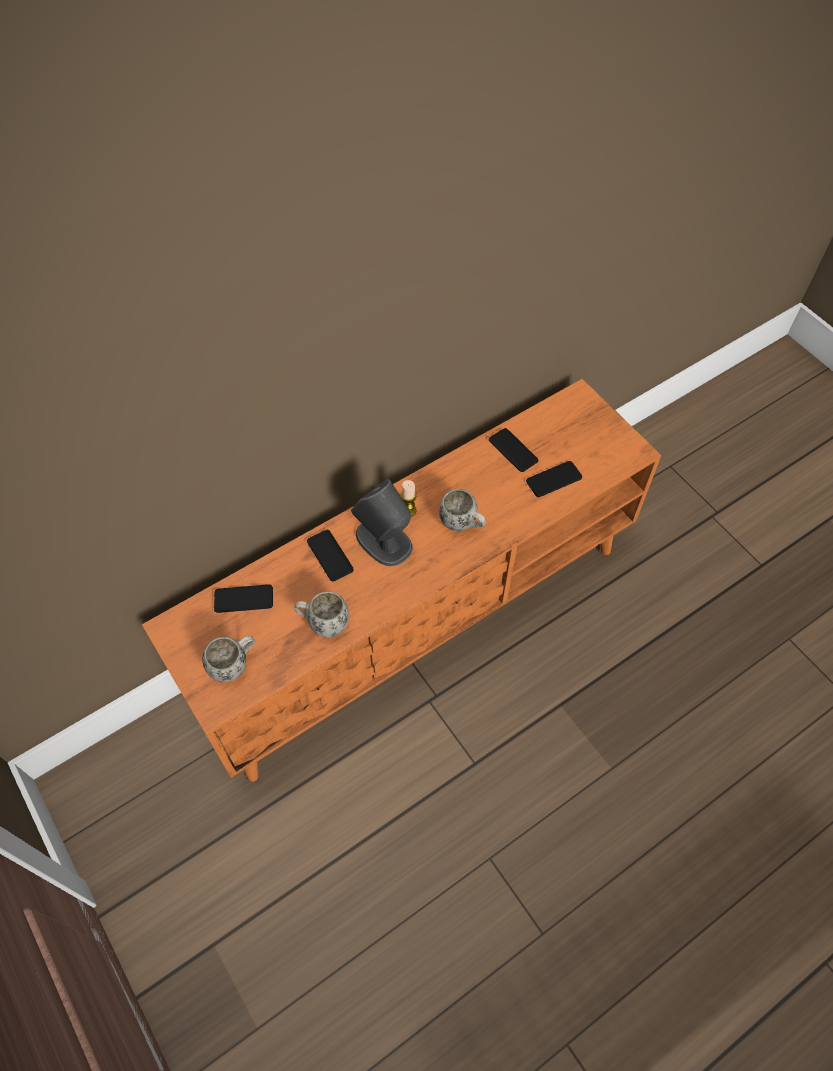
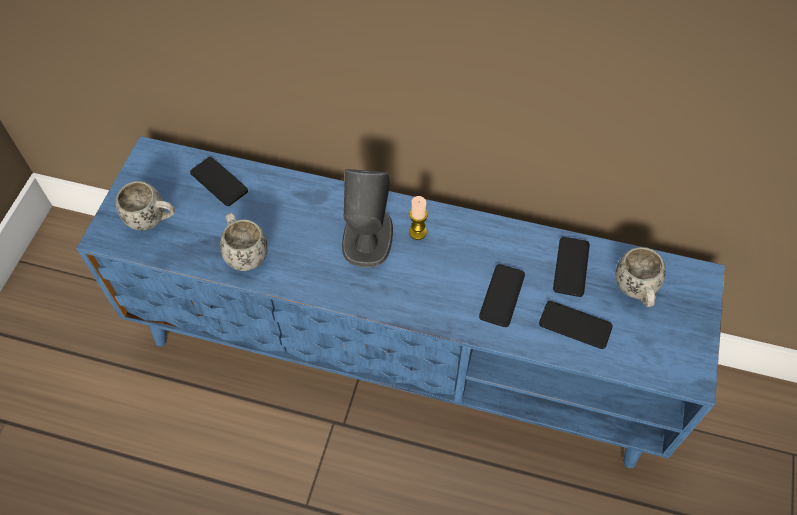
camera: 50 degrees right, 0 degrees up
(330, 555) = (315, 209): phone -> phone (502, 295)
(417, 620) = (401, 353): orange tv stand -> blue tv stand
(462, 524) = (446, 284): white mug -> white mug (636, 292)

